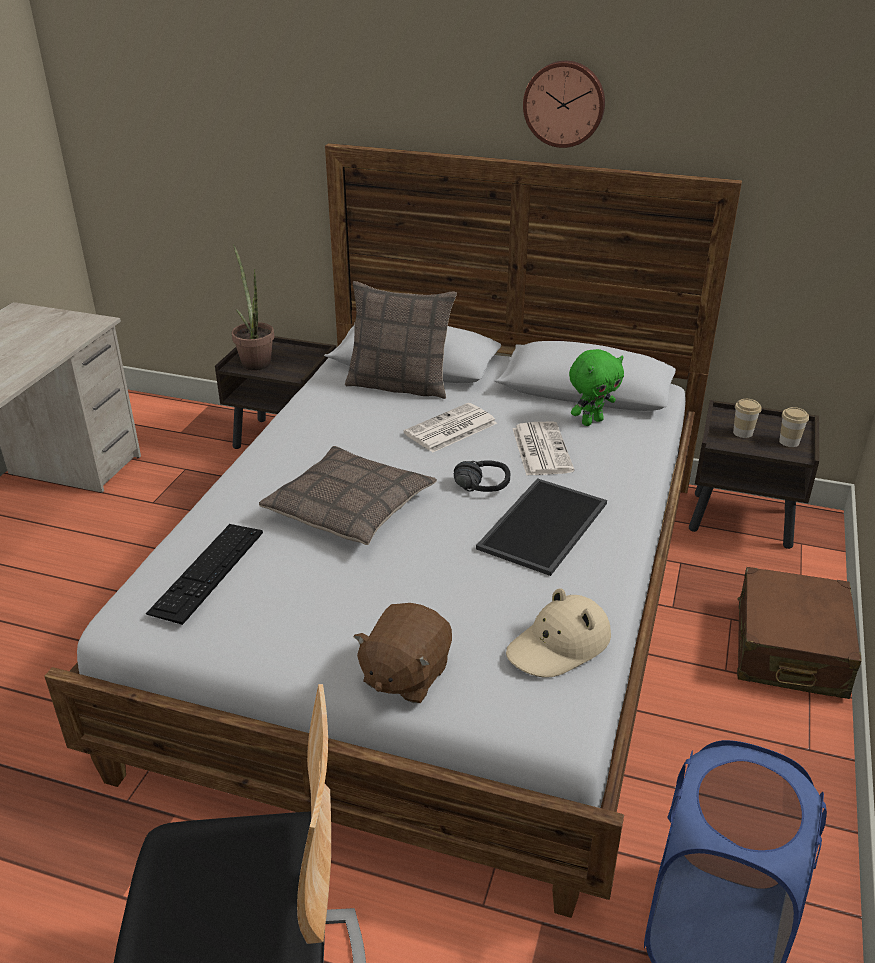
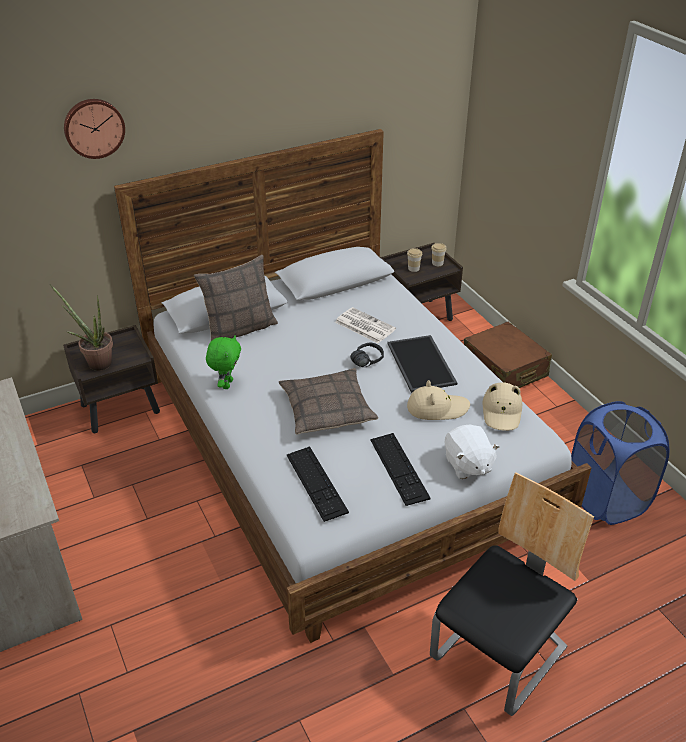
camera: 45 degrees left, 5 degrees up
(318, 619) = (399, 468): none -> keyboard
(405, 675) = (467, 465): brown plush toy -> white plush toy
(450, 429) = (307, 339): newspaper -> none
(479, 585) = (437, 408): none -> beige hat
(564, 103) = (272, 112): wall clock -> wall clock (94, 127)
(591, 421) = (364, 298): green plush toy -> green plush toy (226, 384)

